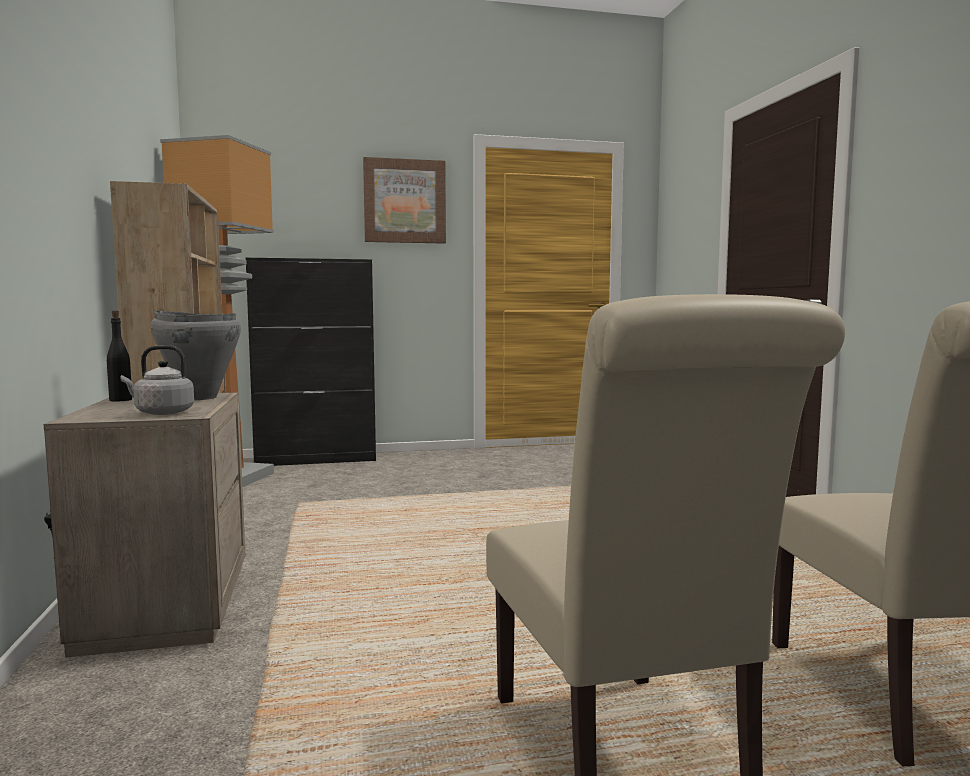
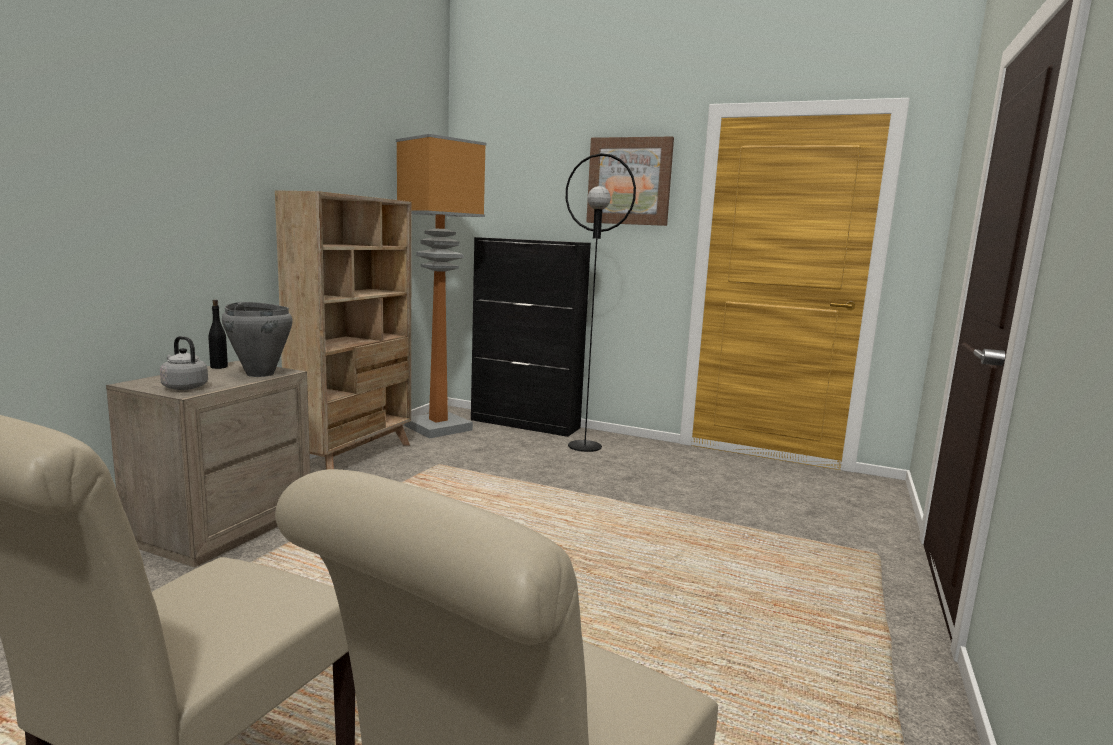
camera: 35 degrees right, 5 degrees up
(404, 464) = (585, 446): none -> black floor lamp

